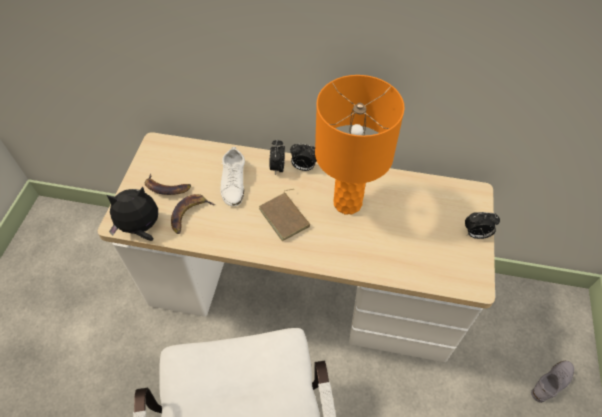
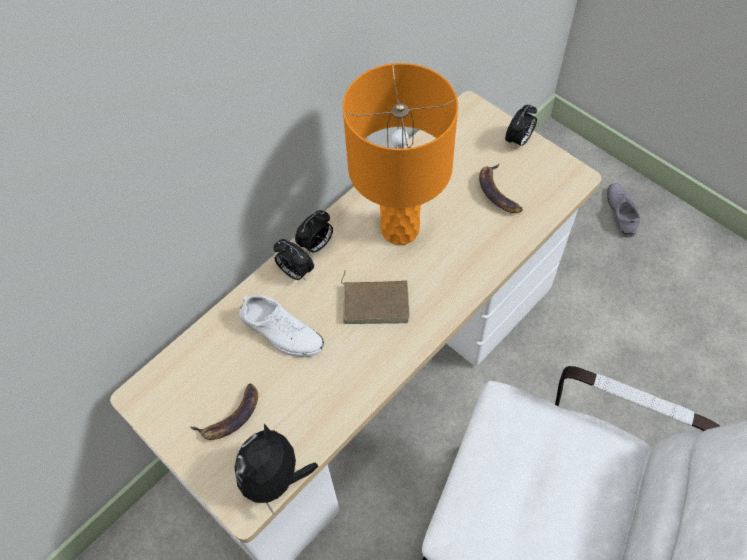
camera: 55 degrees left, 5 degrees up
(189, 214) = (295, 407): banana -> banana (497, 192)

